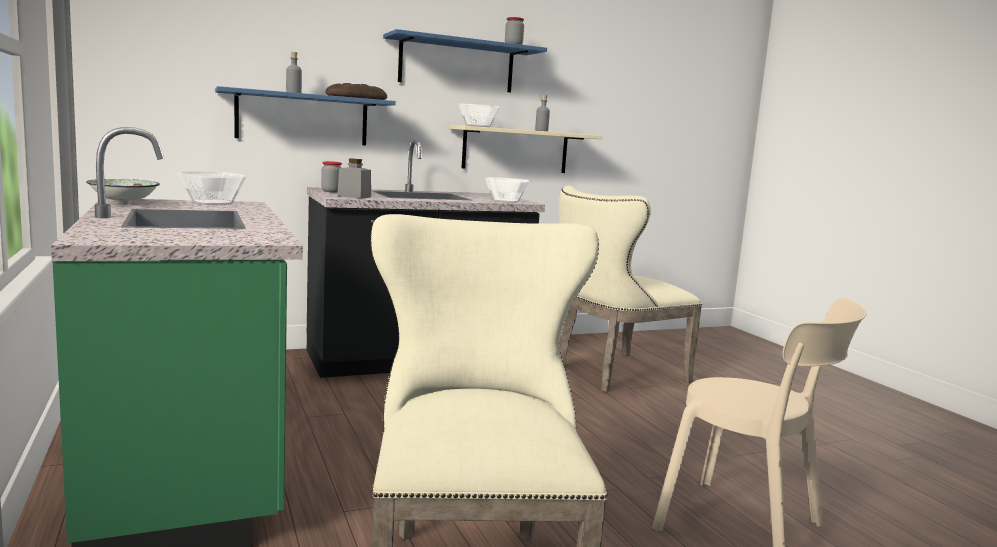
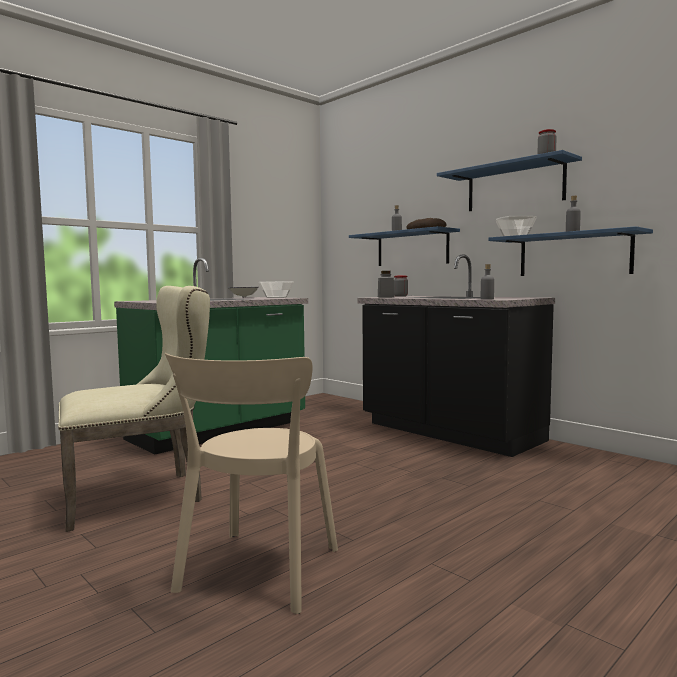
camera: 70 degrees right, 5 degrees down
(506, 201) = (487, 299): bowl -> grey bottle
(515, 150) = (574, 255): beige shelf -> blue shelf
(613, 374) = (566, 489): beige chair -> none

